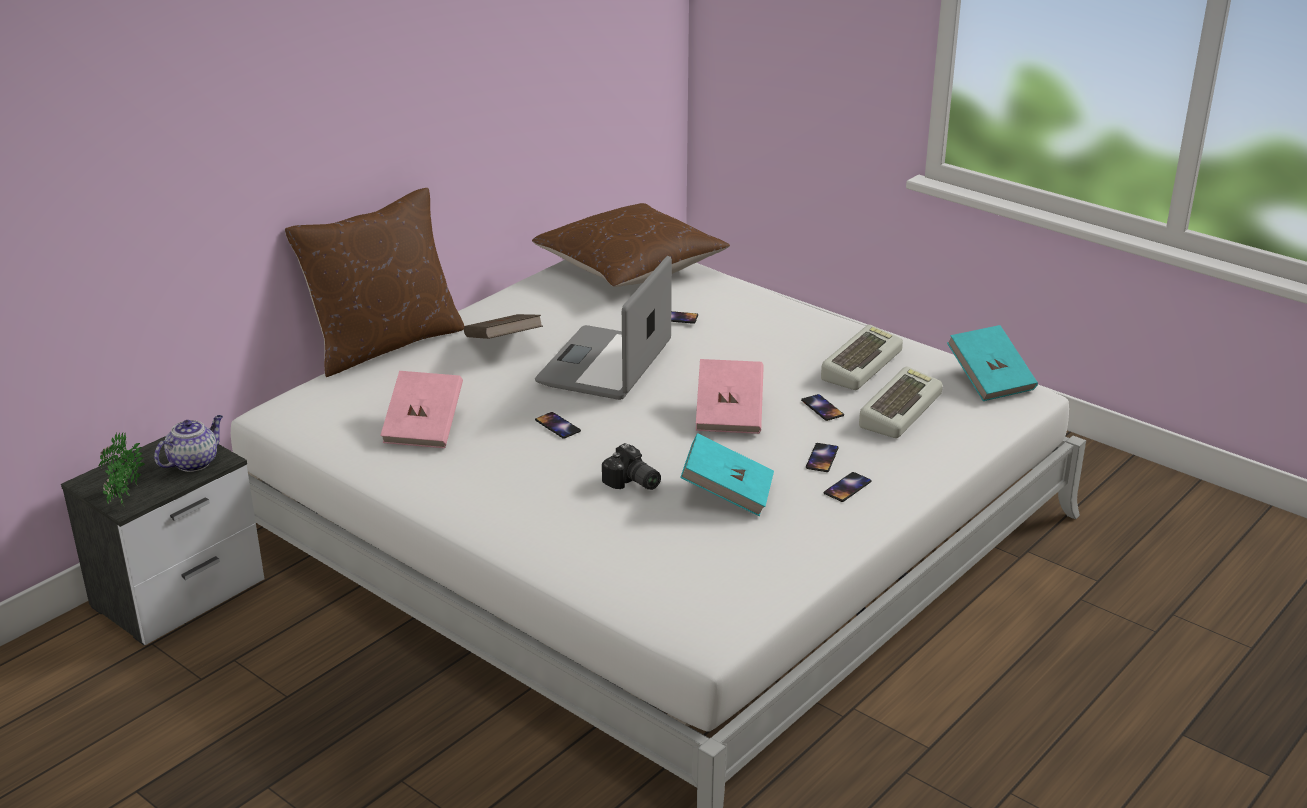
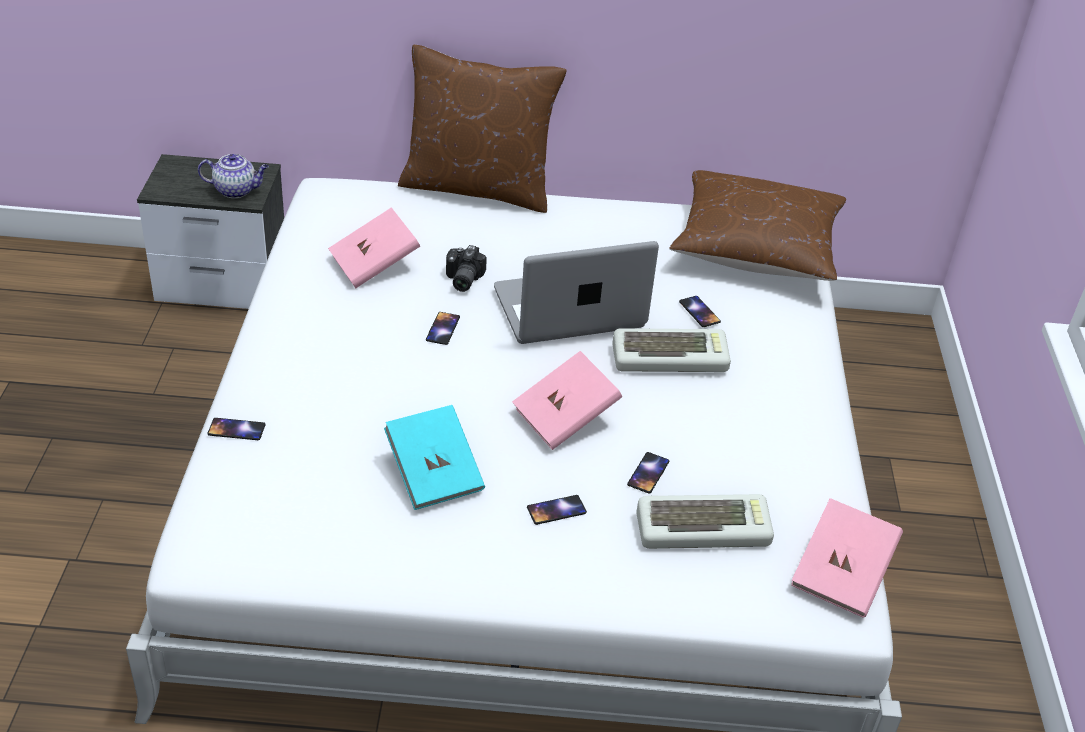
camera: 50 degrees right, 10 degrees up
(123, 498) = (166, 186): potted plant -> none
(503, 344) = (540, 242): brown book -> none
(632, 483) = (393, 410): camera -> camera (461, 279)
(847, 487) = (521, 549): phone -> phone (236, 430)
(859, 364) = (761, 465): keyboard -> keyboard (670, 357)
(990, 381) = (841, 575): turquoise book -> pink book

